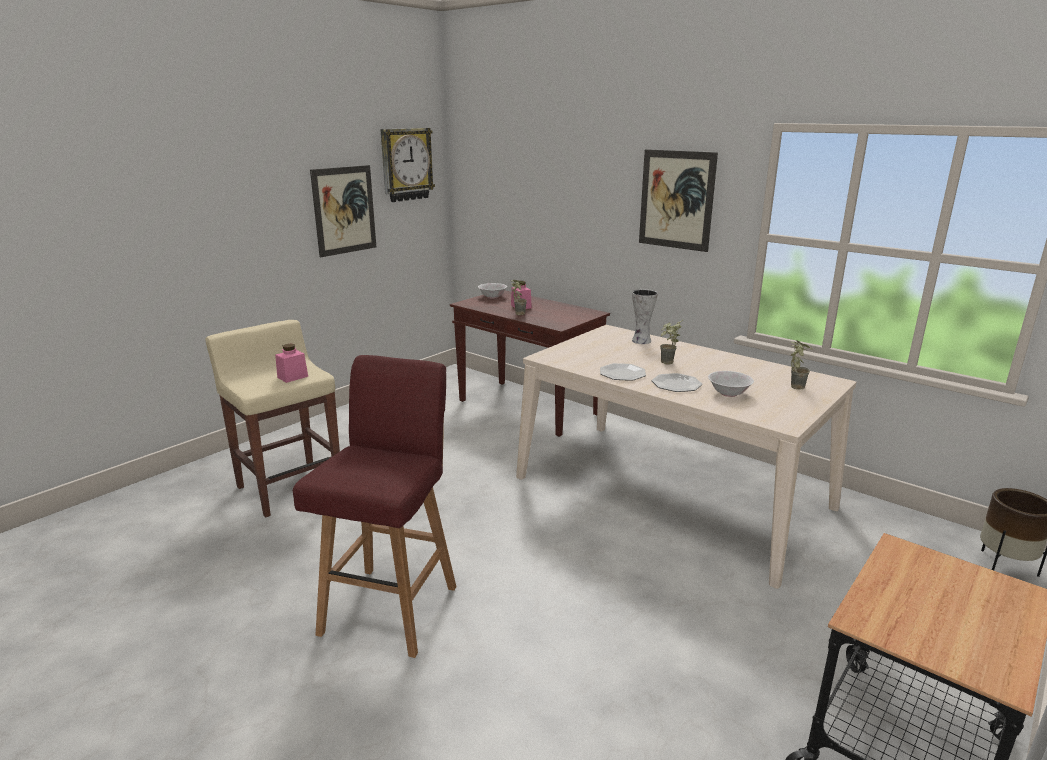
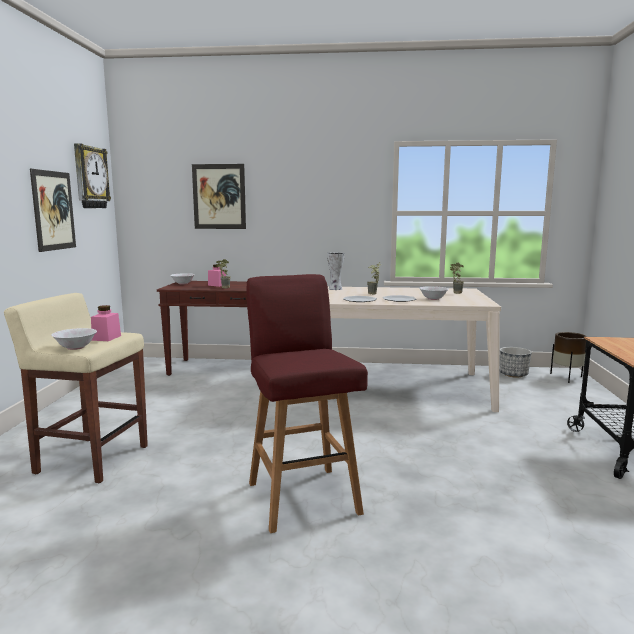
camera: 35 degrees left, 10 degrees down
(250, 385) = (75, 347): none -> white bowl
(676, 200) = (330, 194): picture -> picture (219, 196)
(906, 531) = (513, 374): none -> planter

